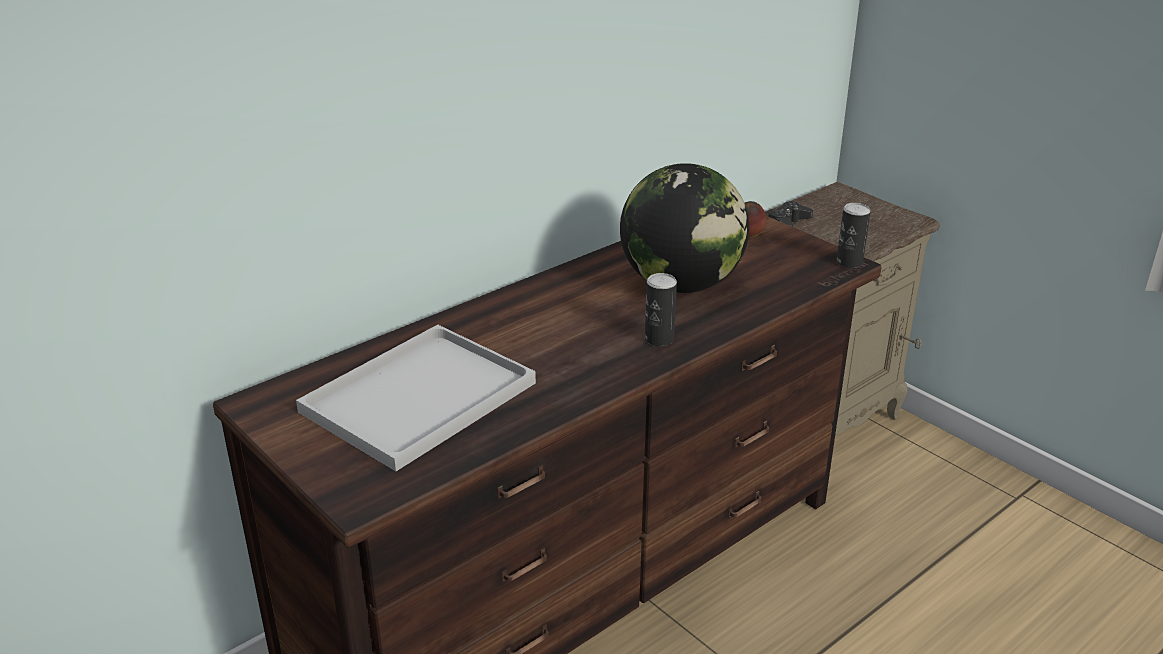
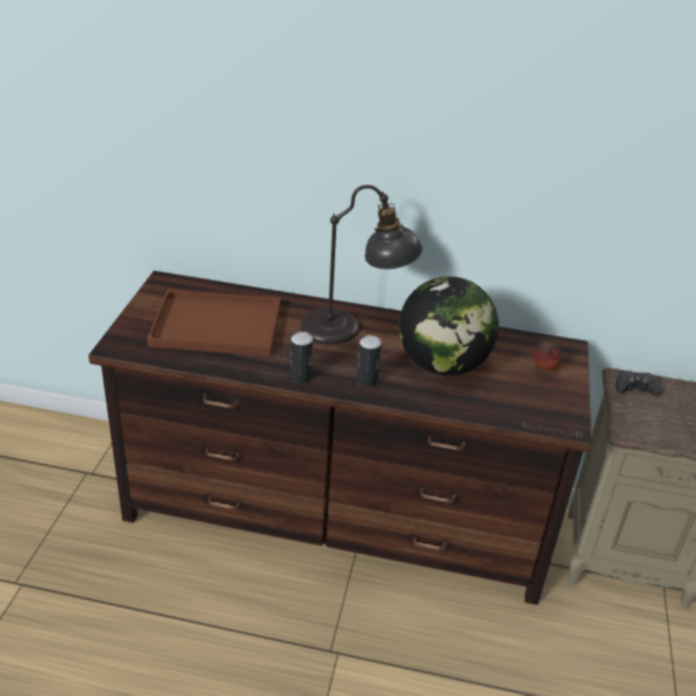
camera: 50 degrees right, 5 degrees up
(420, 395) = (219, 324): white tray -> brown tray
(546, 304) = (355, 325): none -> grey table lamp
(849, 262) = (571, 427): can -> can (300, 377)

